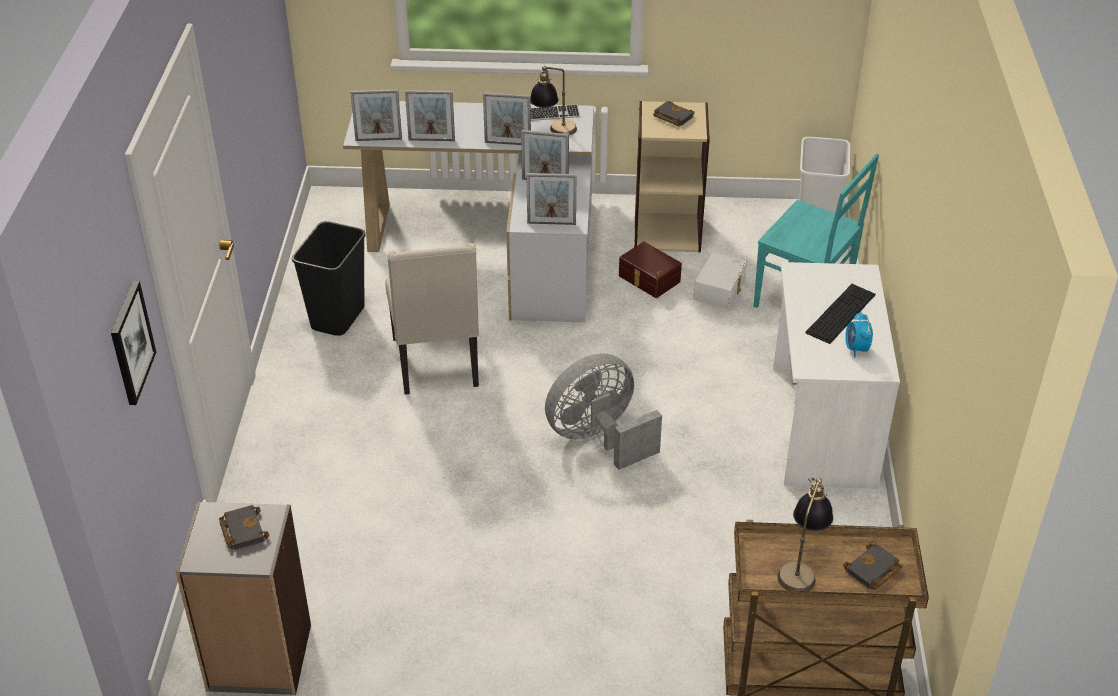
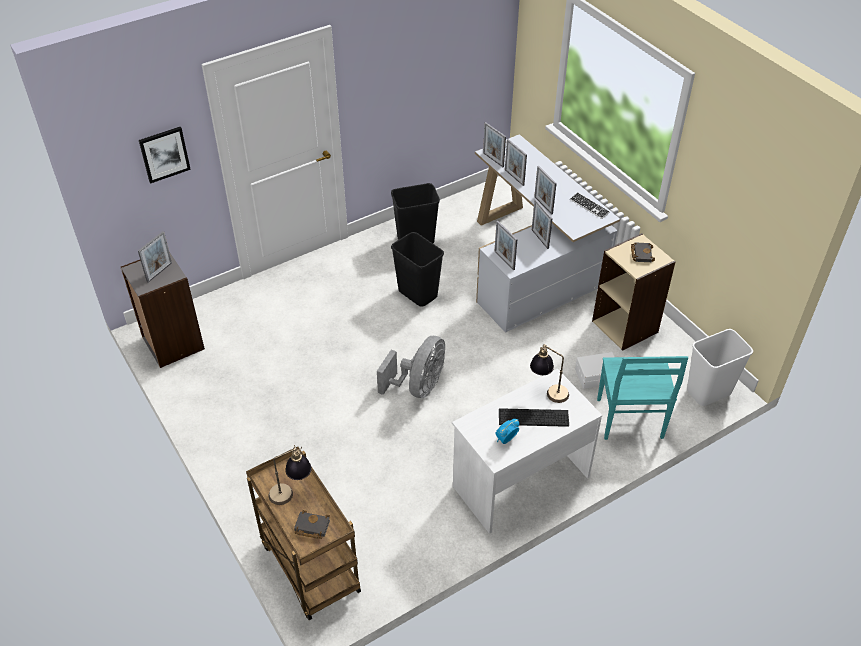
camera: 55 degrees right, 5 degrees up
(242, 530) = (159, 272): black book -> picture frame
(437, 364) = (417, 294): beige chair -> black trash can
(553, 132) = (574, 216): table lamp -> table lamp (548, 391)
(599, 438) = (418, 386): grey fan -> grey fan turned 90 degrees clockwise
(648, 279) = (572, 340): brown storage box -> none

